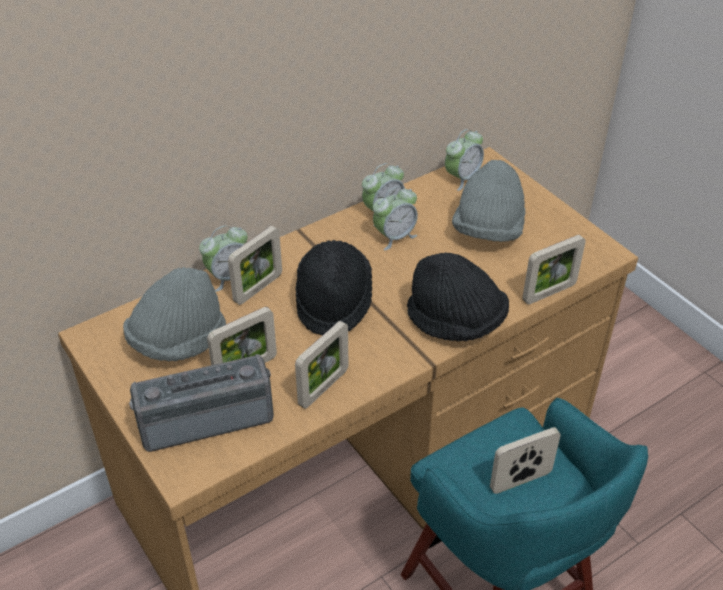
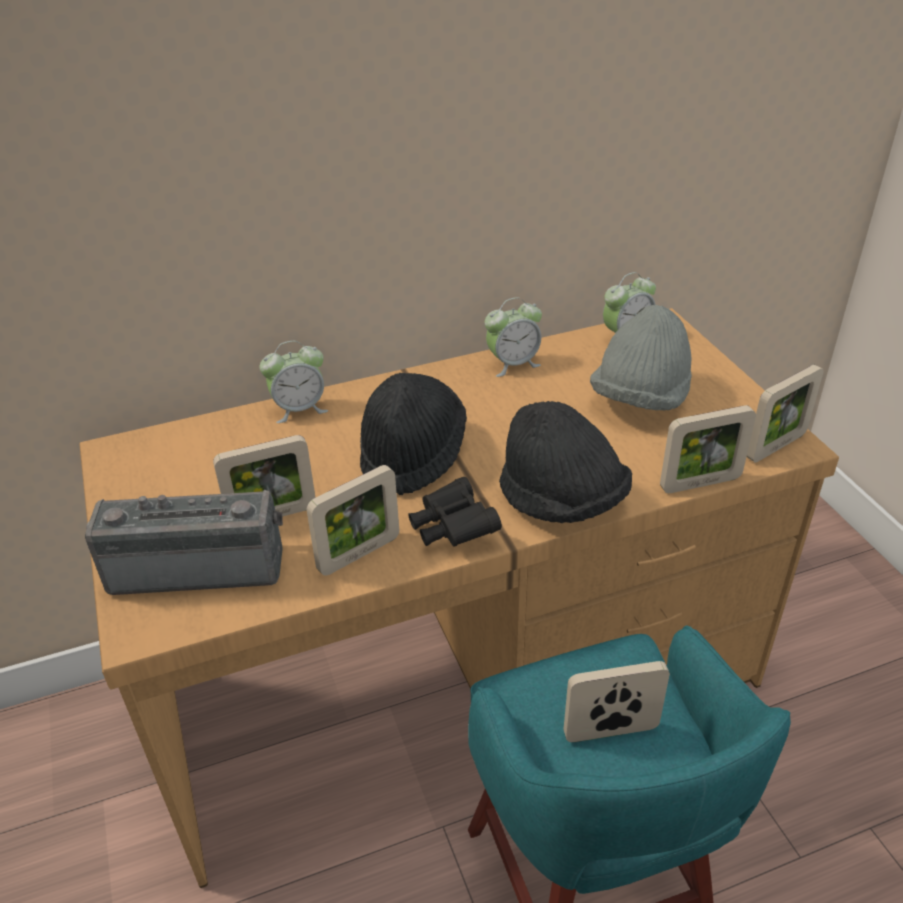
camera: 15 degrees right, 5 degrees down
(178, 341) = (208, 471): grey hat -> none
(258, 288) = (328, 426): picture frame -> picture frame (776, 446)
(384, 356) = (452, 528): none -> black binoculars
(394, 237) = (517, 391): alarm clock -> none

